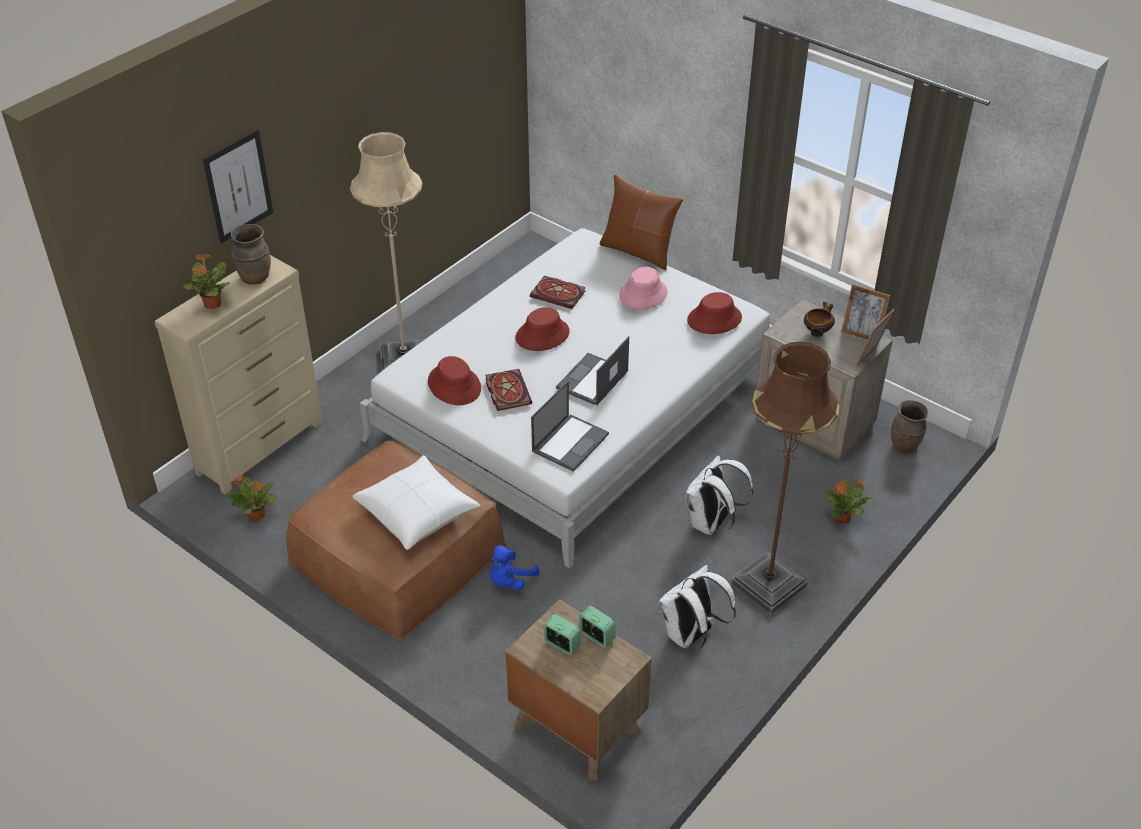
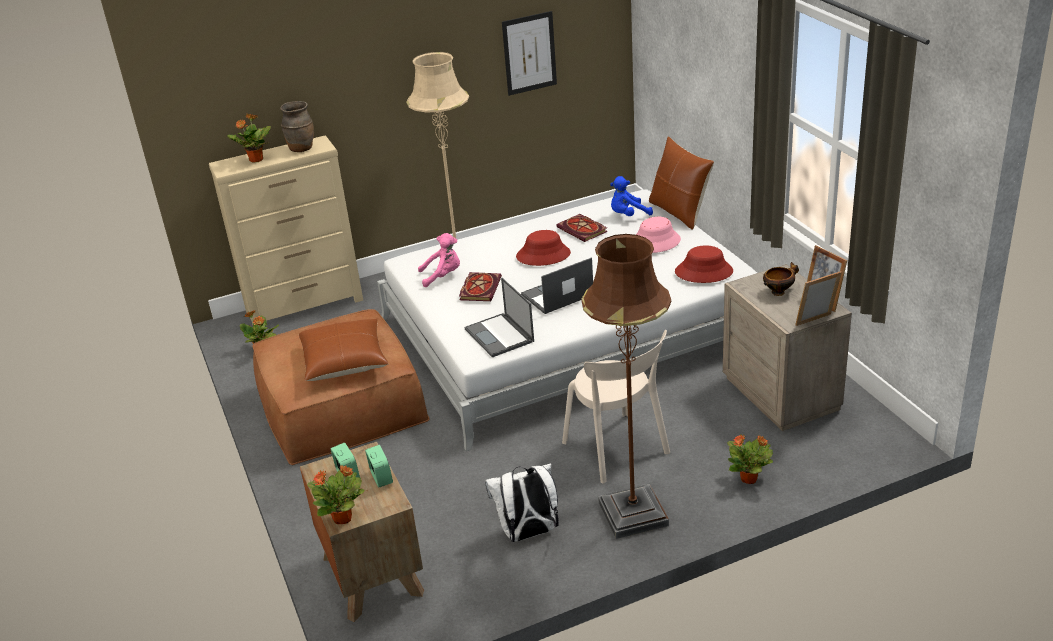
camera: 30 degrees right, 10 degrees down
(238, 186) = (302, 70): picture -> picture (529, 53)
(417, 512) = (344, 360): white pillow -> brown pillow
(454, 385) = (443, 276): red hat -> pink plush toy
(510, 580) = (410, 446): blue plush toy -> blue plush toy (628, 215)
(570, 442) = (500, 335): laptop -> laptop turned 90 degrees clockwise
(596, 690) = (343, 518): none -> potted plant
(711, 524) = (618, 450): white backpack -> beige chair
(905, 446) = (861, 435): brown vase -> none

